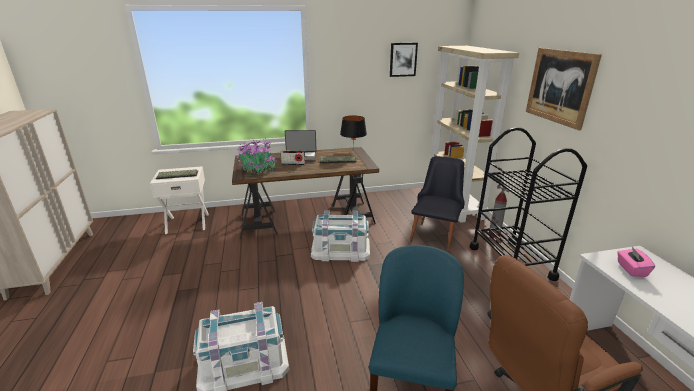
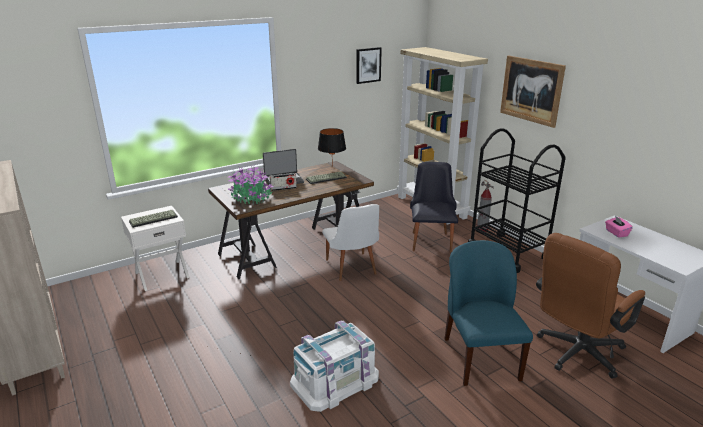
camera: 20 degrees left, 0 degrees up
(340, 249) = (352, 269): white storage box -> white chair

